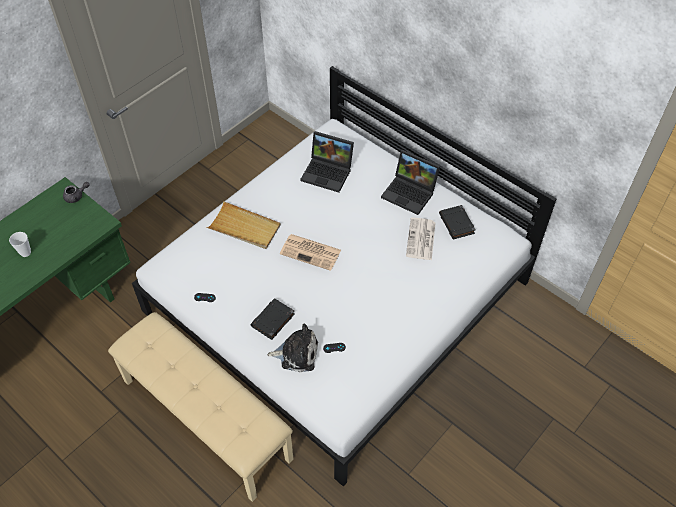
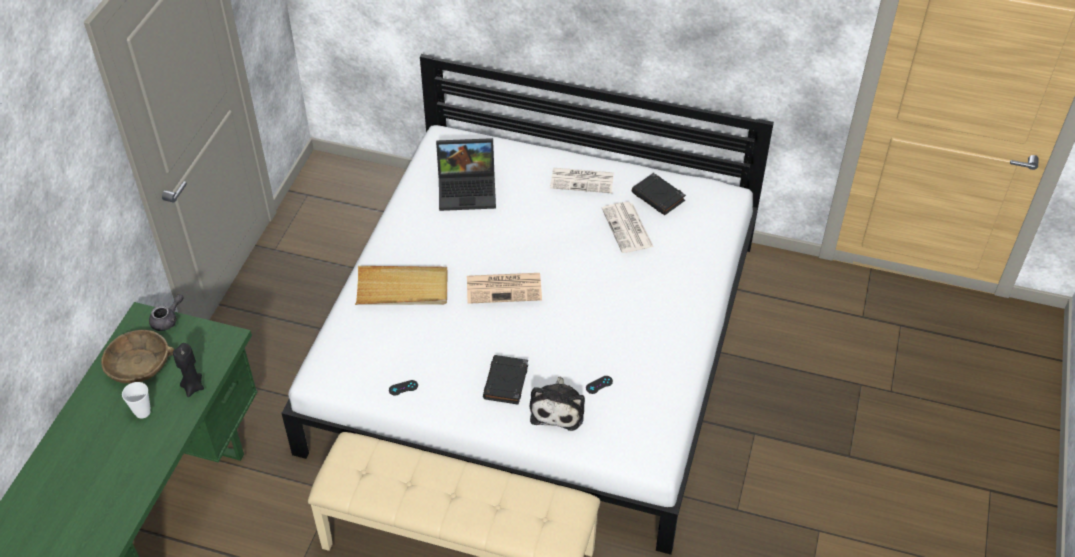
camera: 25 degrees left, 5 degrees down
(42, 219) = (139, 364): none -> brown bowl
(64, 247) = (193, 387): none -> black candle
(296, 353) = (558, 408): plush toy -> plush toy turned 120 degrees clockwise
(410, 193) = (583, 180): laptop -> newspaper

